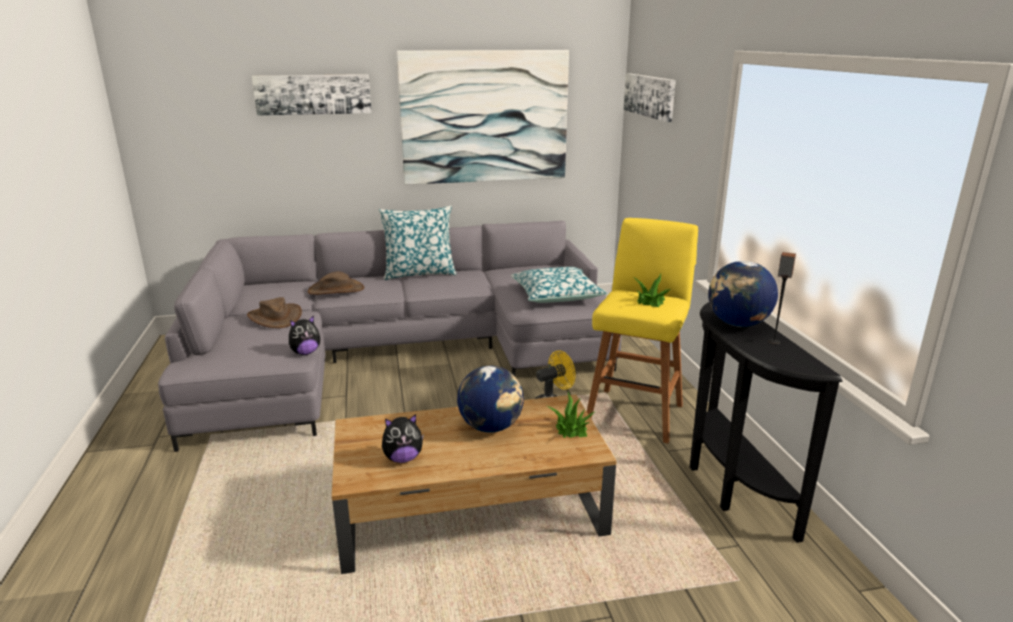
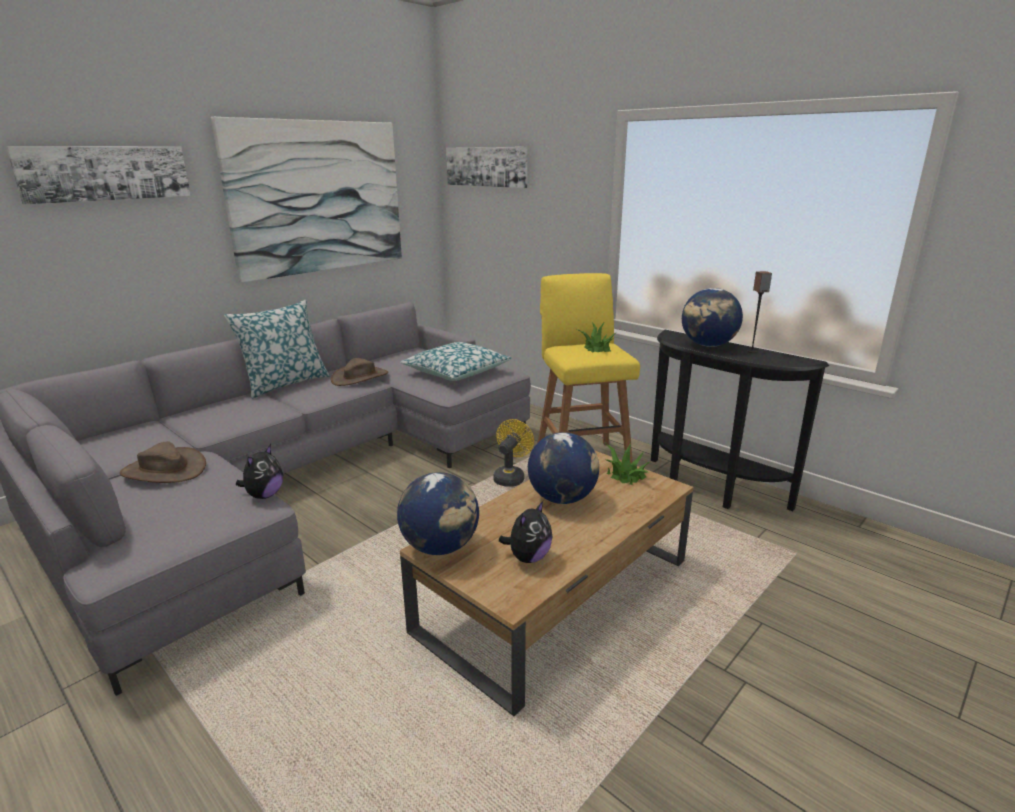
camera: 35 degrees left, 0 degrees up
(336, 290) = (205, 421): brown hat -> brown hat (360, 377)
(360, 427) = (440, 547): none -> globe

